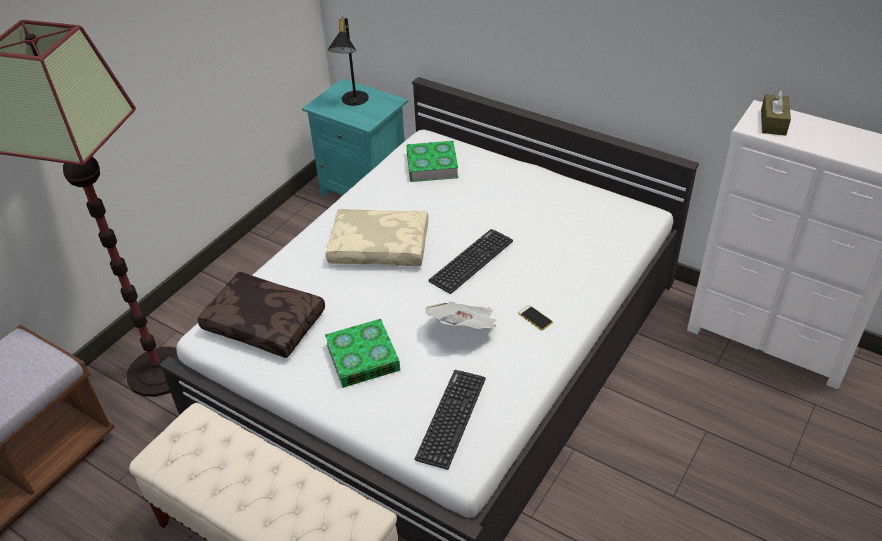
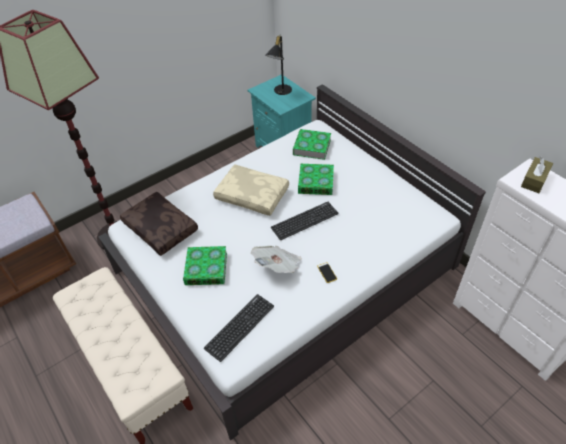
camera: 20 degrees right, 5 degrees up
(461, 209) = (316, 182): none -> book

